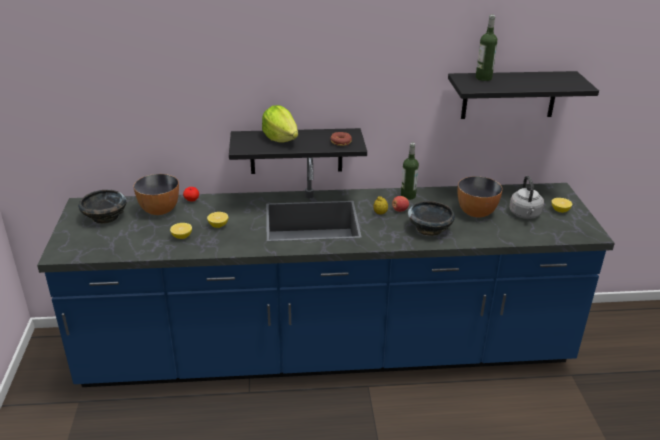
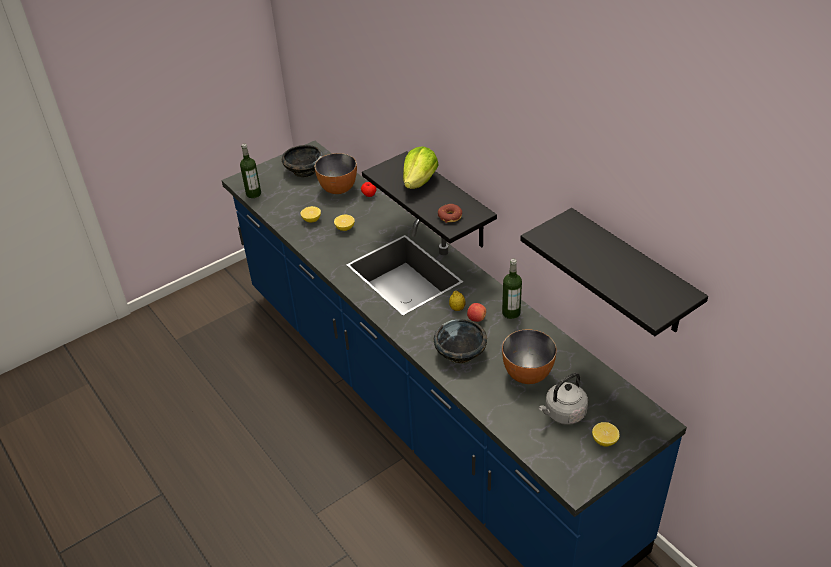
camera: 60 degrees right, 10 degrees up
(483, 78) = (585, 234): bottle -> bottle (253, 194)

